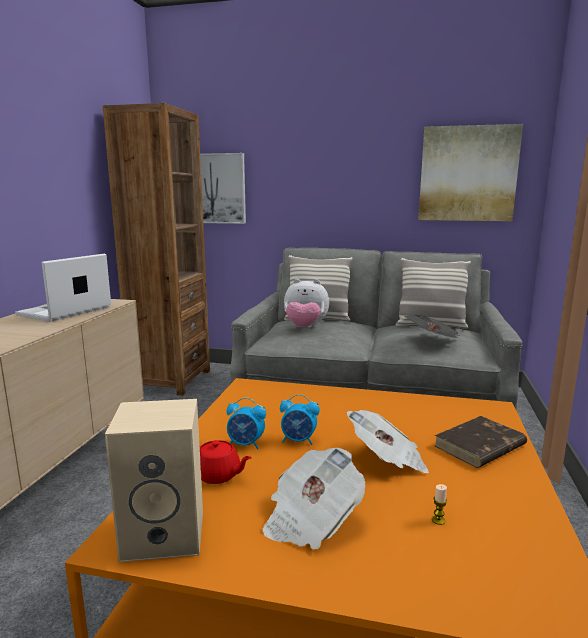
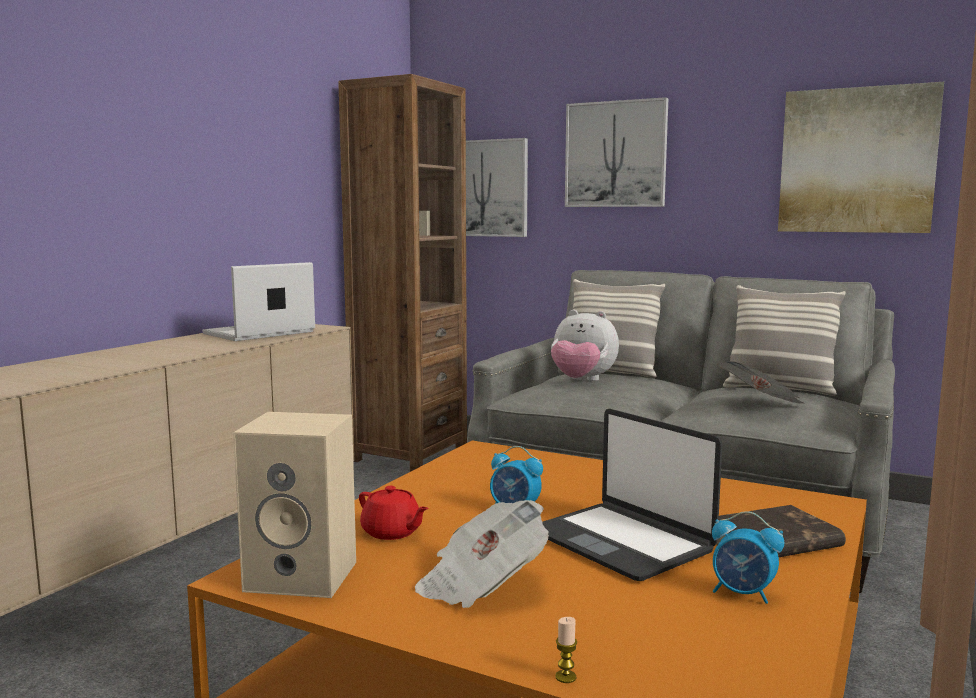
camera: 15 degrees right, 5 degrees down
(246, 444) = (444, 507): alarm clock -> alarm clock (743, 594)
(308, 166) = (616, 154): none -> picture
(387, 460) = (622, 542): newspaper -> laptop
(438, 520) = (648, 606): candle -> candle (565, 677)

